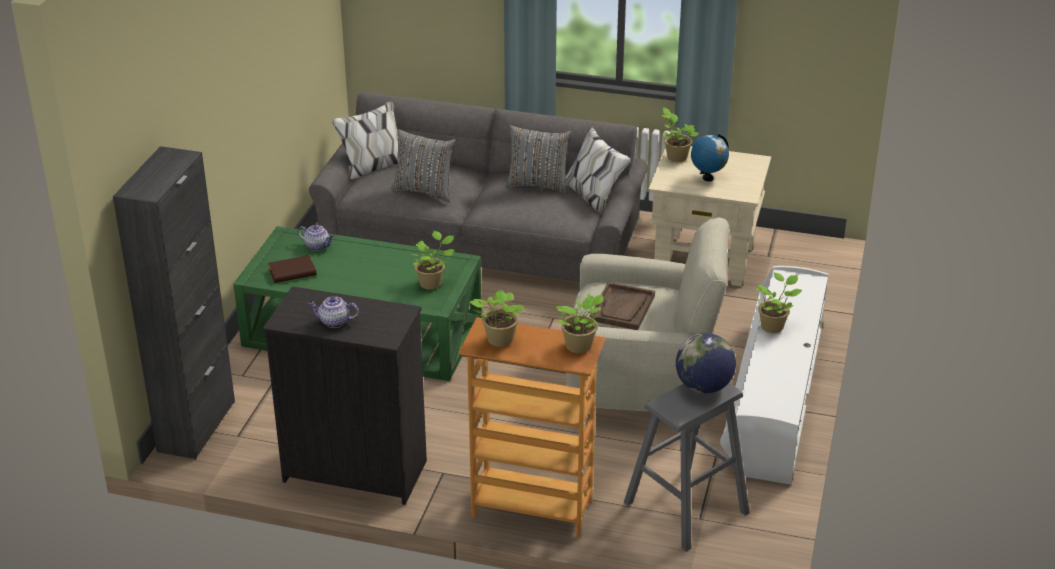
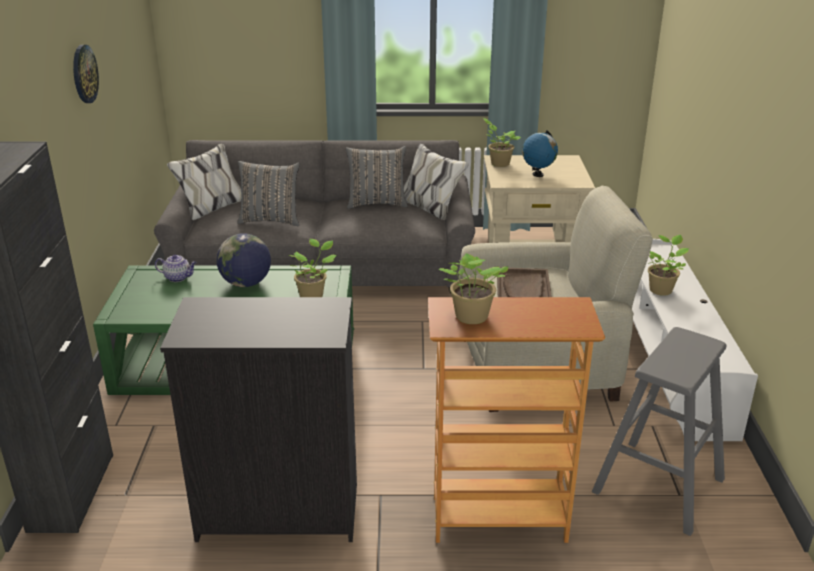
camera: 15 degrees left, 5 degrees down
(251, 55) = (84, 74): none -> wall clock
(292, 272) = (158, 304): brown book -> none
(334, 322) = (252, 328): teapot -> none
(580, 347) = (570, 311): potted plant -> none
(704, 387) = (684, 344): globe -> globe (246, 283)

